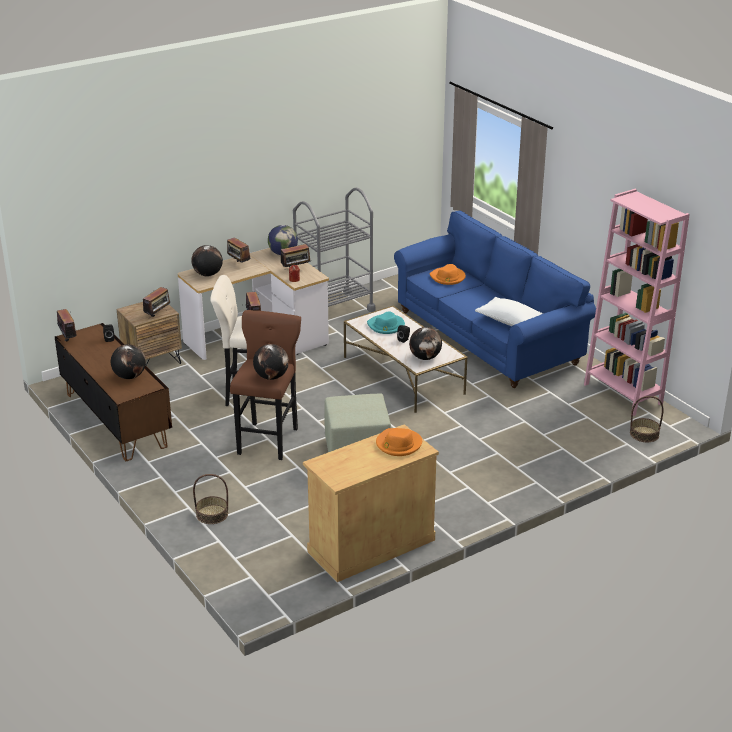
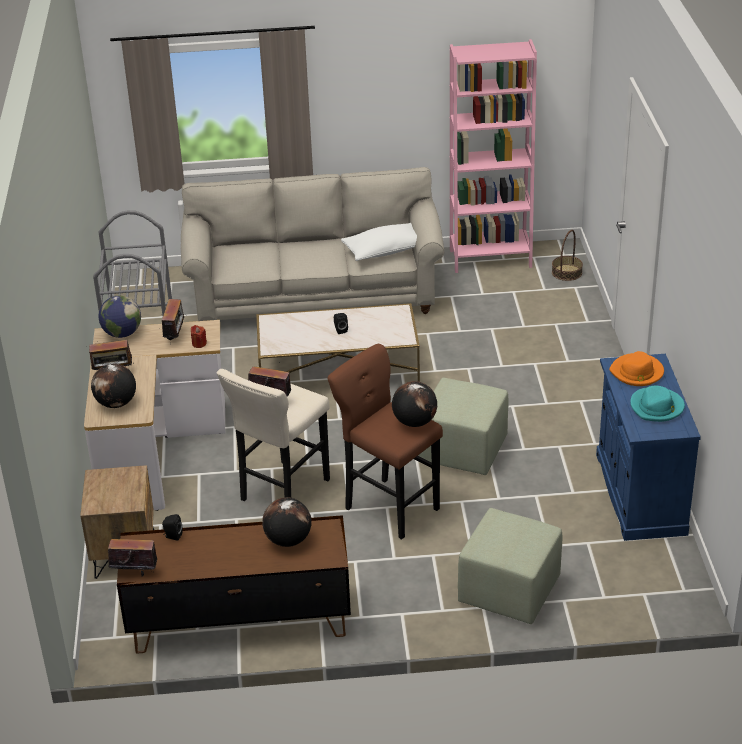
camera: 60 degrees left, 5 degrees up
(158, 315) = (135, 483): radio -> none
(212, 514) = (509, 592): basket -> green ottoman
(371, 545) = (640, 494): beige cabinet -> blue cabinet
(386, 326) = (298, 332): turquoise hat -> turquoise hat (657, 407)
(425, 357) = (390, 328): globe -> none
(448, 277) = (249, 257): orange hat -> none
(487, 338) = (315, 296): blue sofa -> beige sofa

